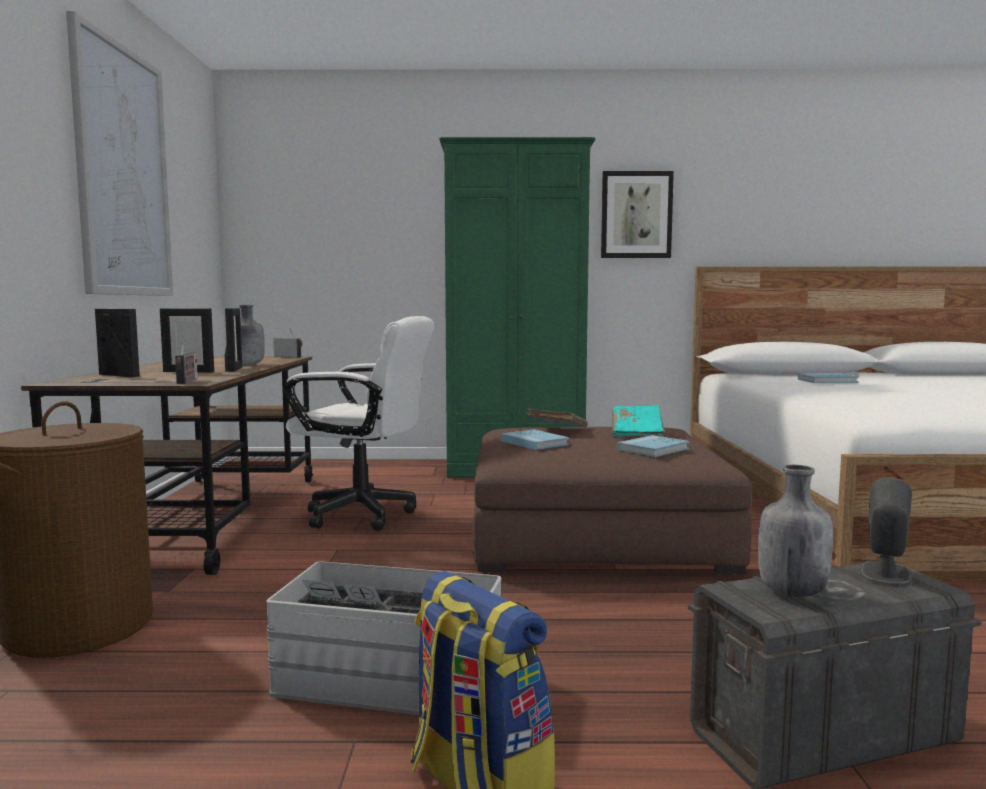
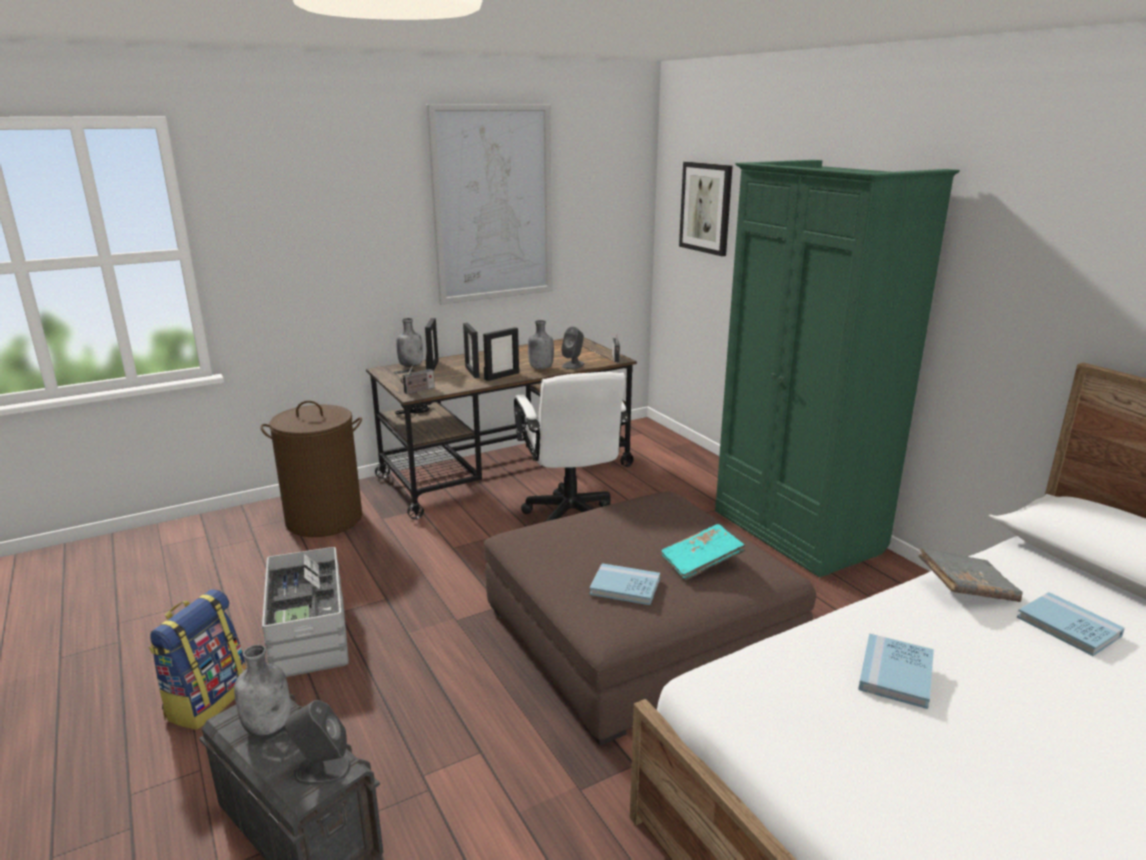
camera: 60 degrees right, 15 degrees up
(85, 377) = (411, 365): none -> grey bottle
(270, 361) = (573, 365): none -> grey speaker
(534, 443) = (593, 527): blue book -> blue book (896, 673)
(557, 430) = (667, 521): grey book -> grey book (966, 588)
(636, 215) = (1019, 263): picture -> picture (706, 208)

